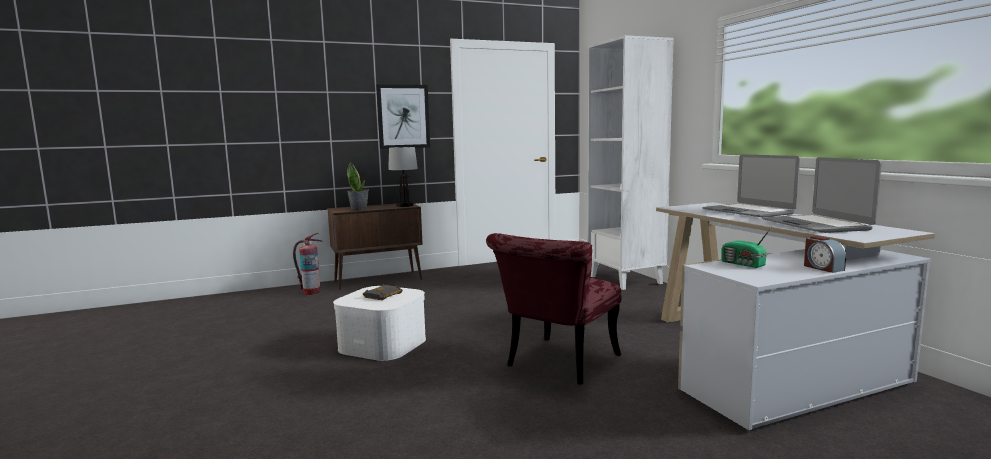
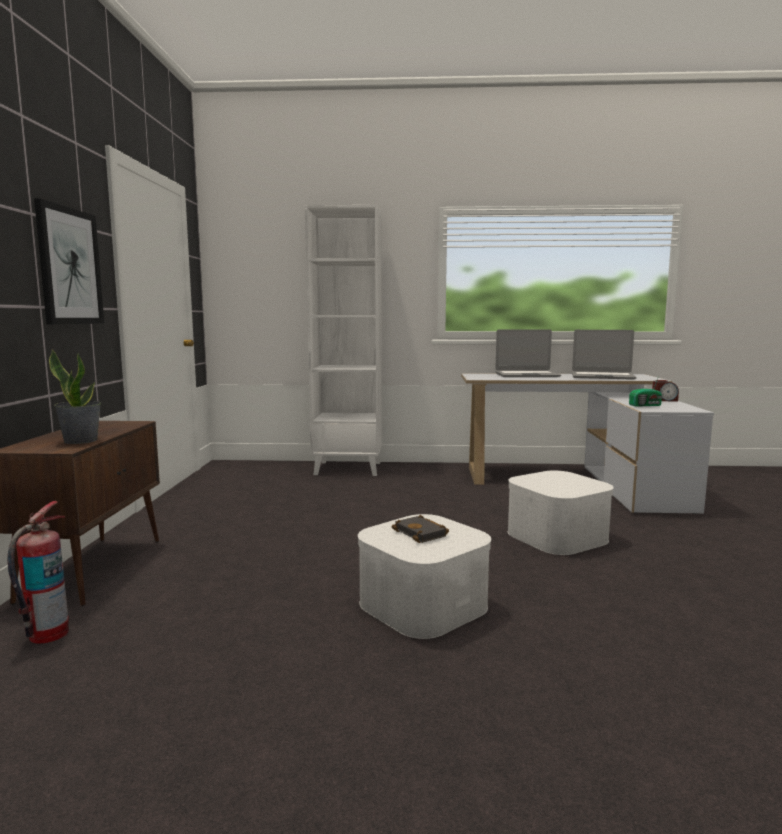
camera: 65 degrees left, 0 degrees up
(405, 205) = (121, 424): table lamp -> none
(557, 365) = (557, 536): red chair -> white storage box

